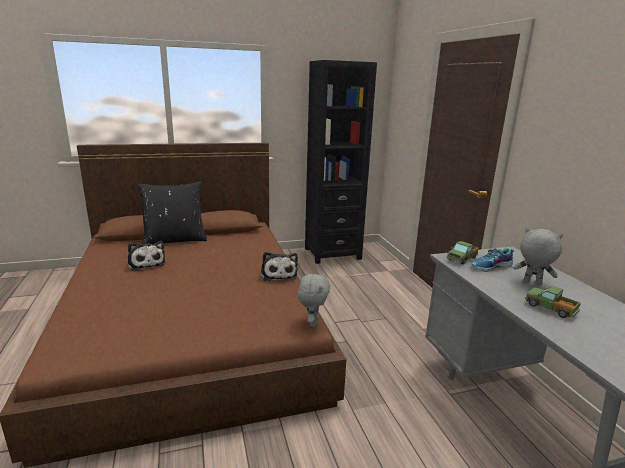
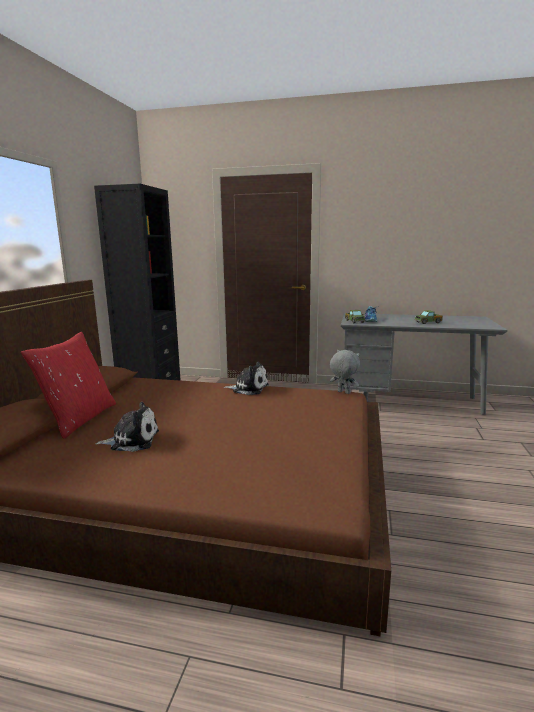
camera: 60 degrees left, 5 degrees down
(175, 240) = (79, 419): black pillow -> red pillow
(531, 283) = (397, 319): grey plush toy -> none

